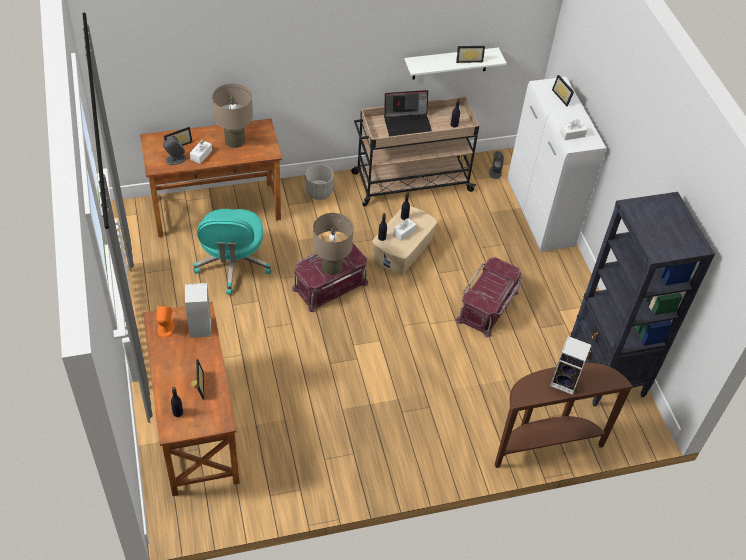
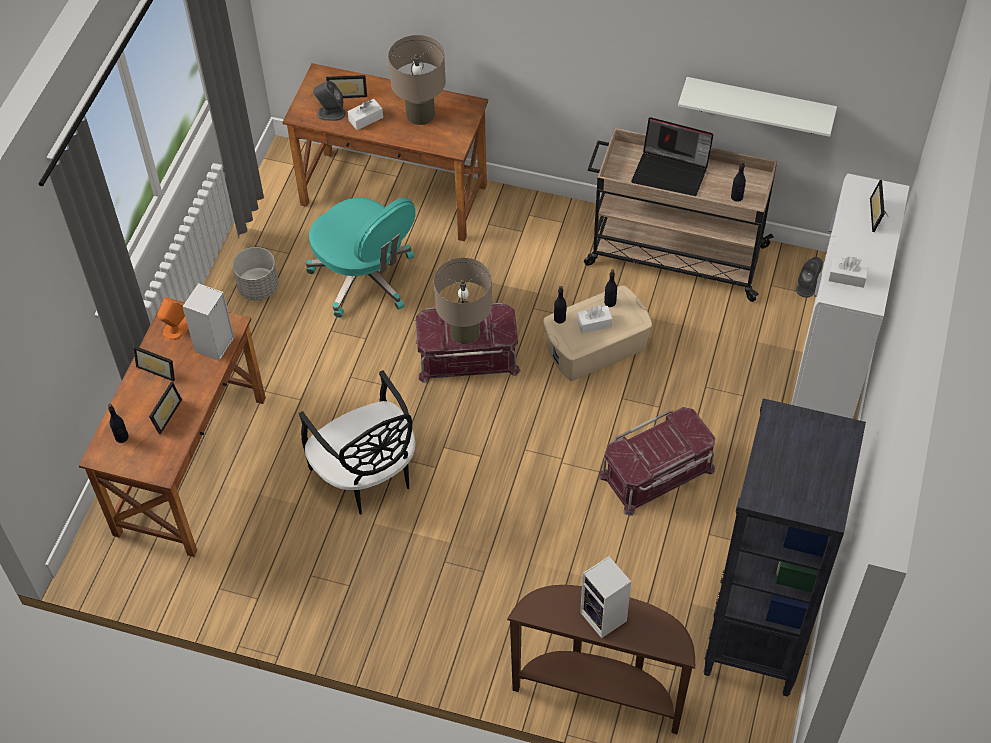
camera: 35 degrees right, 5 degrees up
(232, 265) = (365, 278): turquoise office chair -> turquoise office chair turned 75 degrees counterclockwise
(317, 382) = (366, 475): none -> black chair
(318, 192) = (539, 222): grey planter -> grey planter (258, 287)
(469, 59) = (777, 110): picture frame -> picture frame (159, 368)

